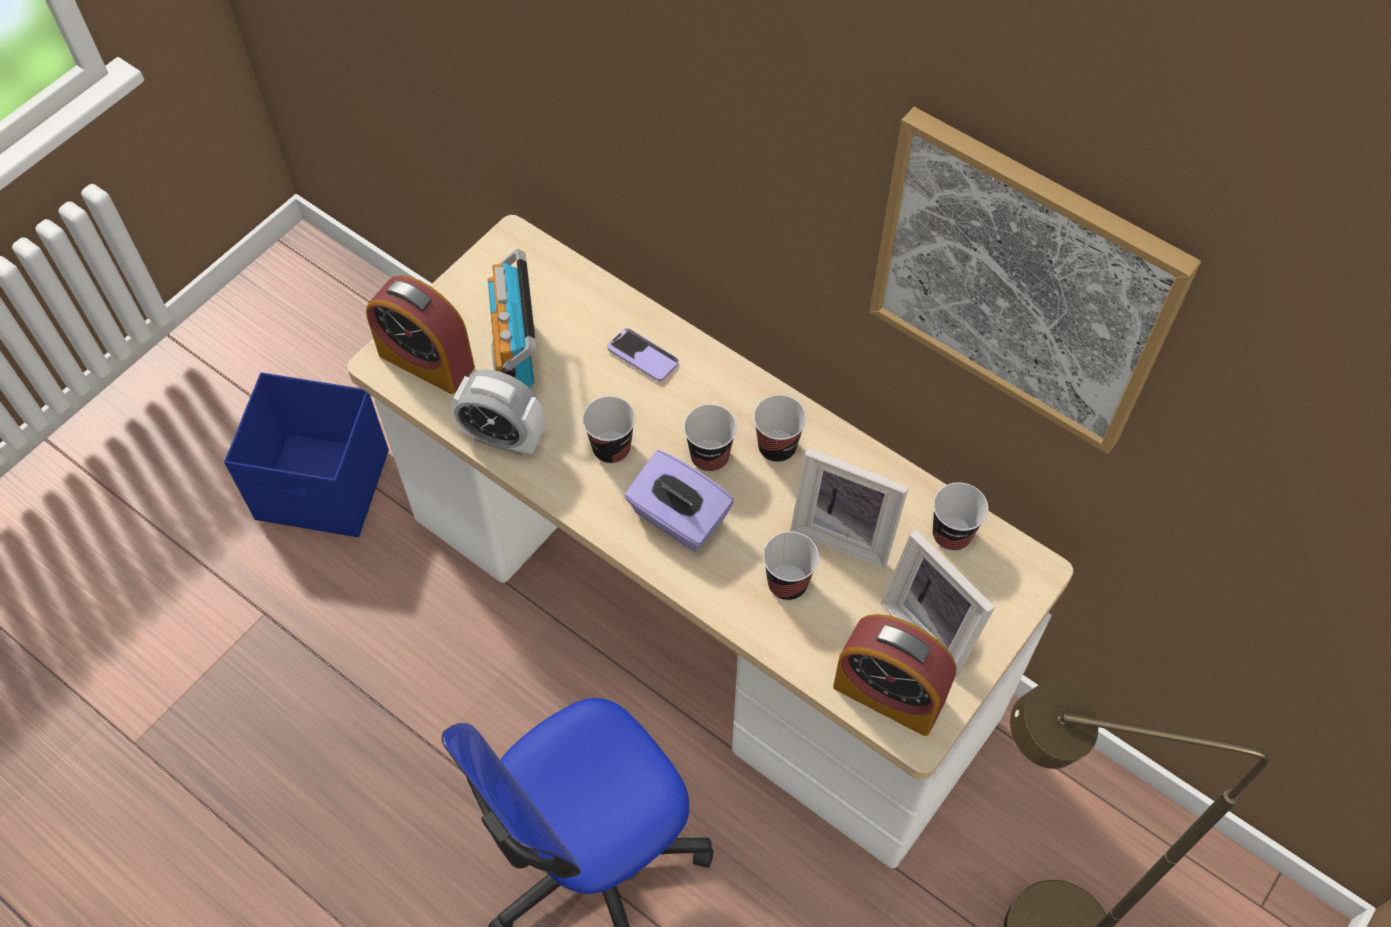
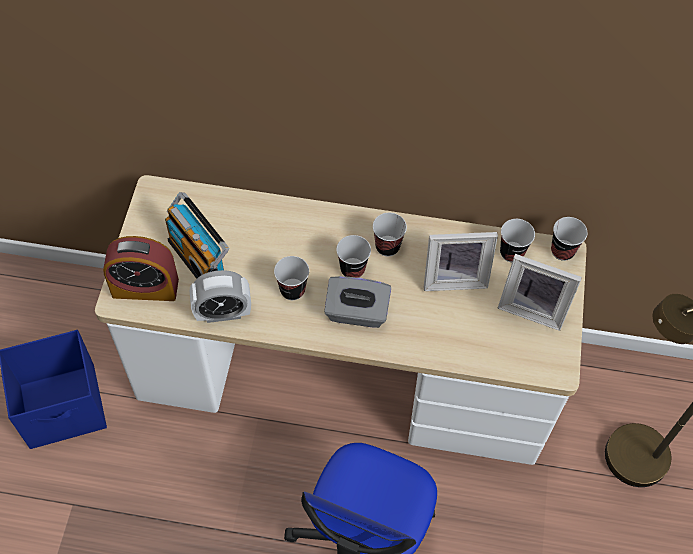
camera: 30 degrees left, 0 degrees up
(643, 356) = (277, 227): phone -> none
(678, 518) = (356, 313): purple tissue box -> grey tissue box
(787, 583) = (440, 321): cup -> cup (562, 251)
(888, 693) = (531, 356): alarm clock -> none
(1021, 282) = (533, 85): picture -> none

